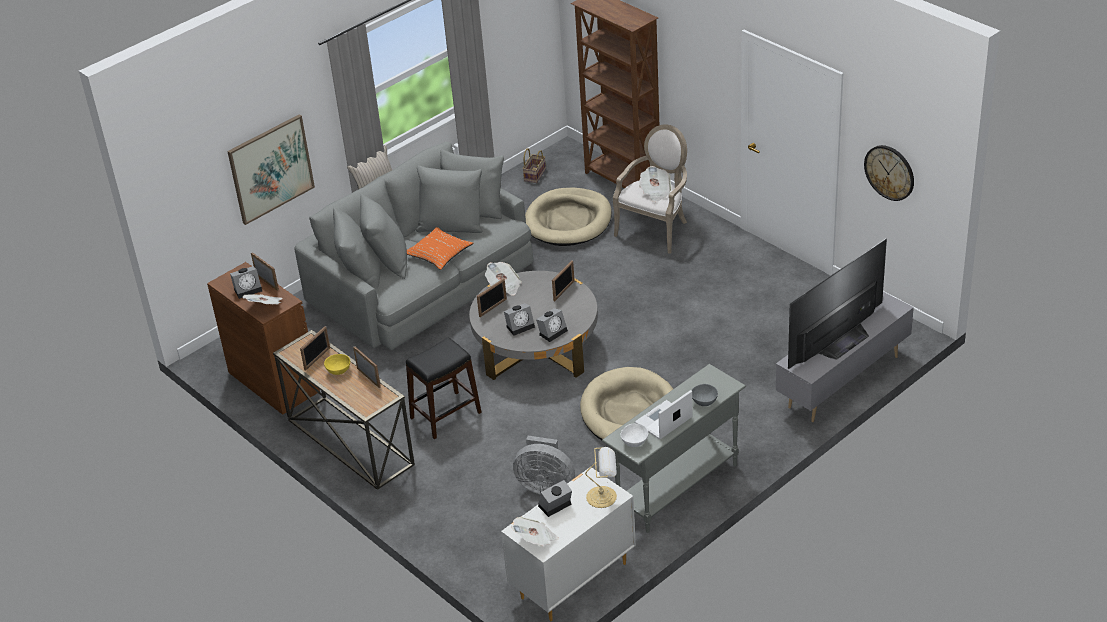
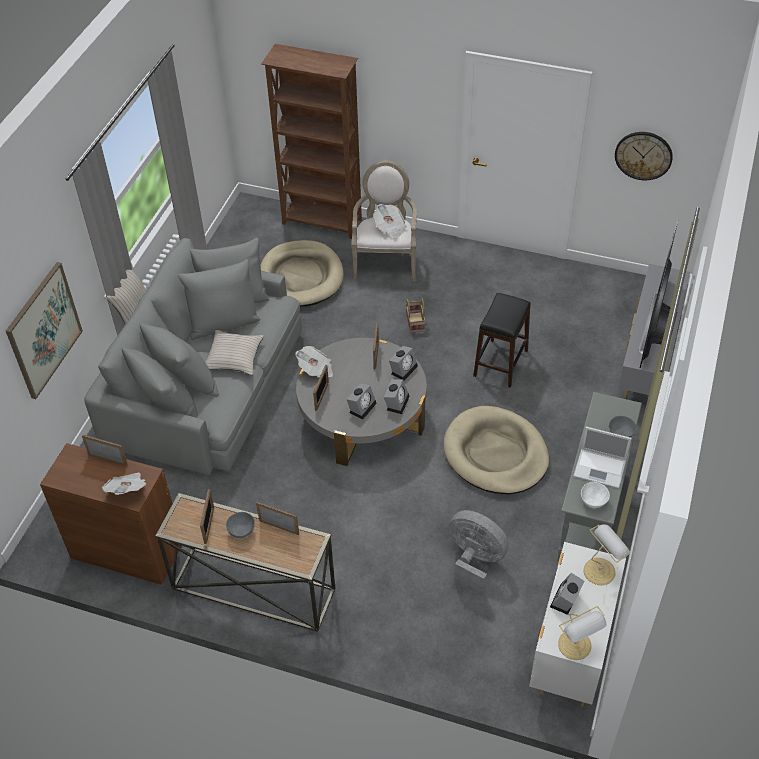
camera: 30 degrees left, 10 degrees up
(248, 289) = (93, 475): alarm clock -> alarm clock (403, 368)
(338, 371) = (241, 531): yellow bowl -> grey bowl
(439, 254) = (234, 357): orange pillow -> beige pillow
(446, 415) = (328, 521): black stool -> black stool (501, 363)
(534, 174) = (236, 239): basket -> basket (414, 322)
(536, 540) = (576, 646): newspaper -> table lamp
(545, 486) = (475, 561): grey fan -> grey fan turned 135 degrees counterclockwise
(663, 421) = (601, 468): laptop -> laptop turned 90 degrees counterclockwise

